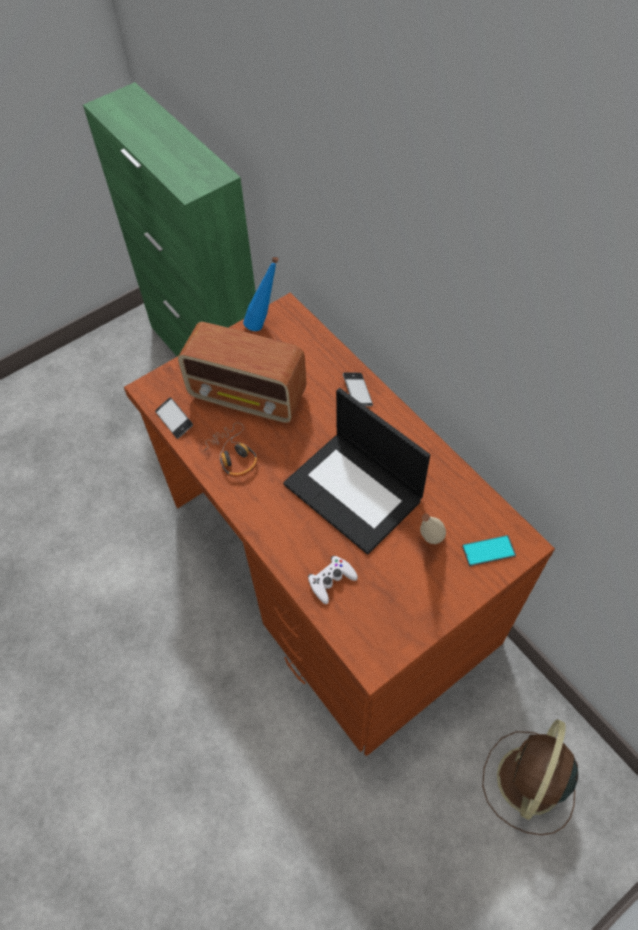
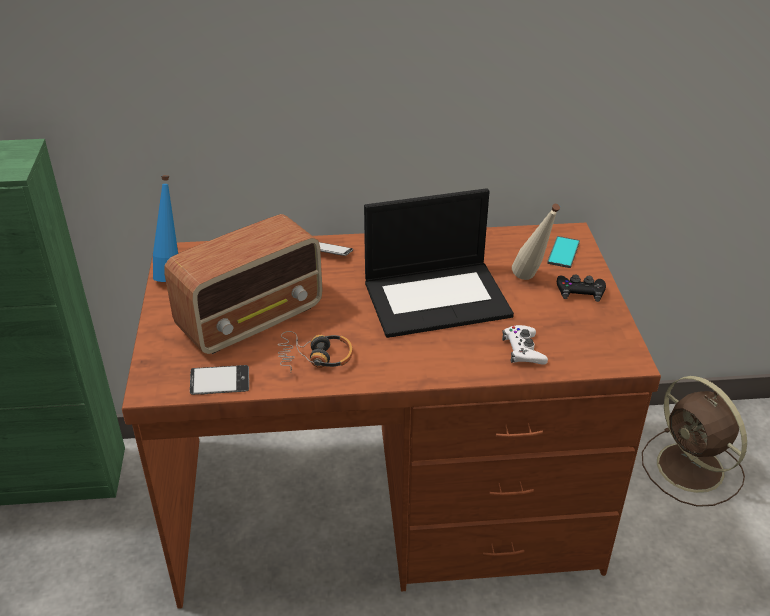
camera: 60 degrees left, 20 degrees down
(440, 588) = (580, 291): none -> black game controller

